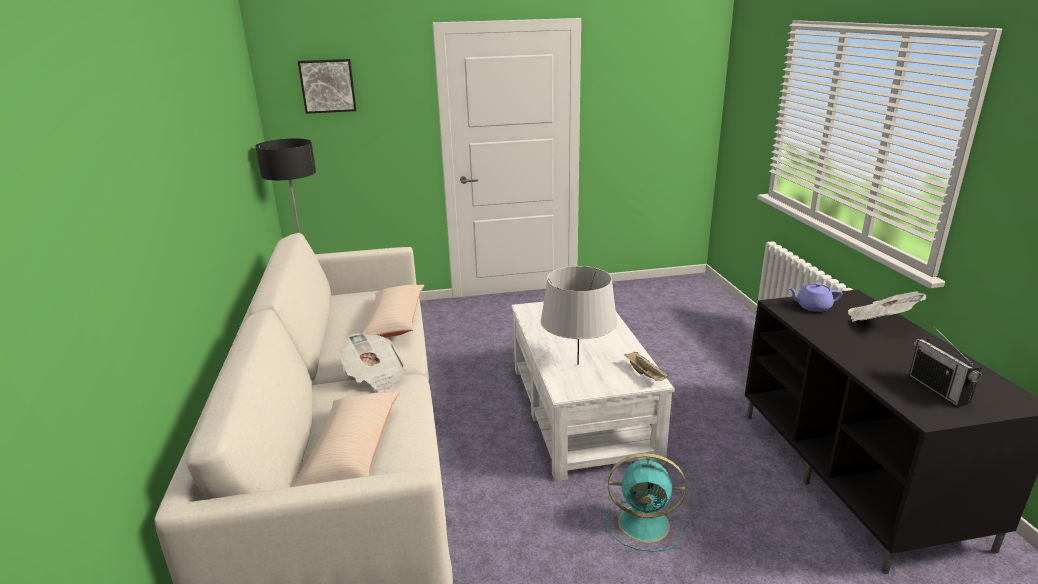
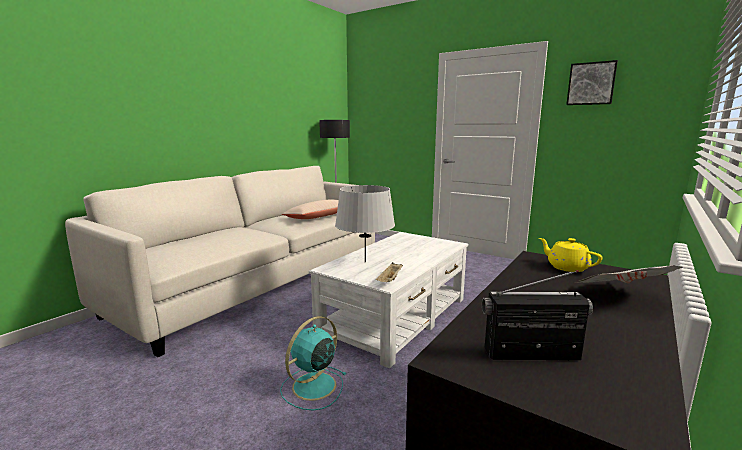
camera: 45 degrees right, 10 degrees down
(328, 86) = (379, 95): picture -> picture (591, 83)
(351, 451) = (186, 244): beige pillow -> none
(375, 376) = (259, 228): newspaper -> none
(646, 524) = (312, 387): turquoise fan -> turquoise fan turned 75 degrees clockwise
(812, 307) = (566, 267): purple teapot -> yellow teapot
(938, 389) = (531, 354): radio -> radio turned 60 degrees clockwise

